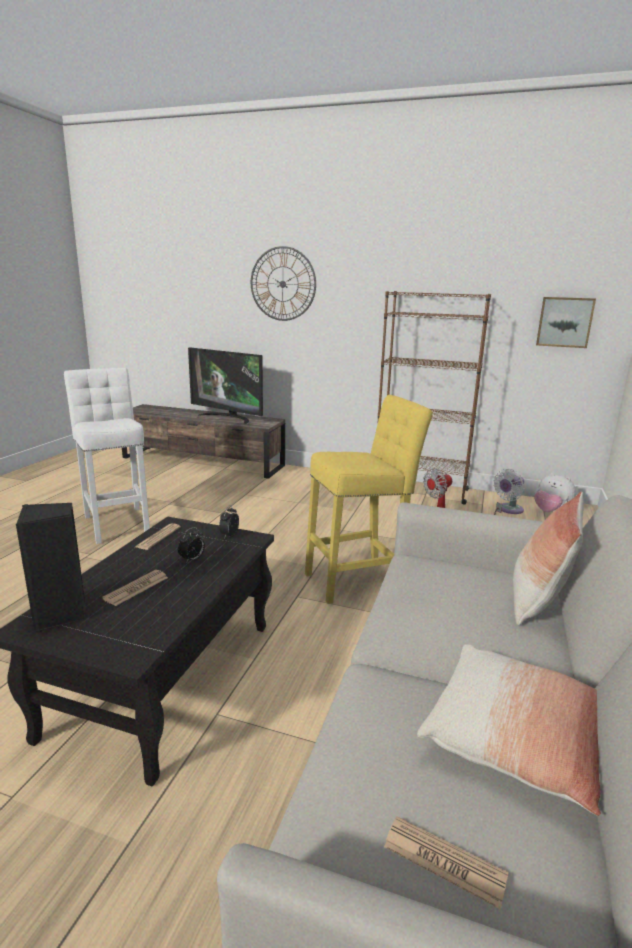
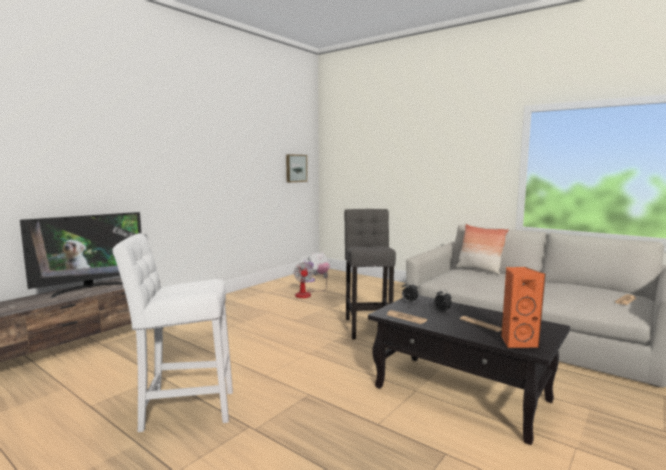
camera: 70 degrees left, 10 degrees down
(60, 615) = (517, 342): black speaker -> orange speaker
(282, 284) = (120, 145): wall clock -> none
(360, 580) = (368, 326): yellow stool -> grey stool
(420, 490) = (257, 291): brown bookcase -> none
(515, 739) = (567, 286): pillow -> none

